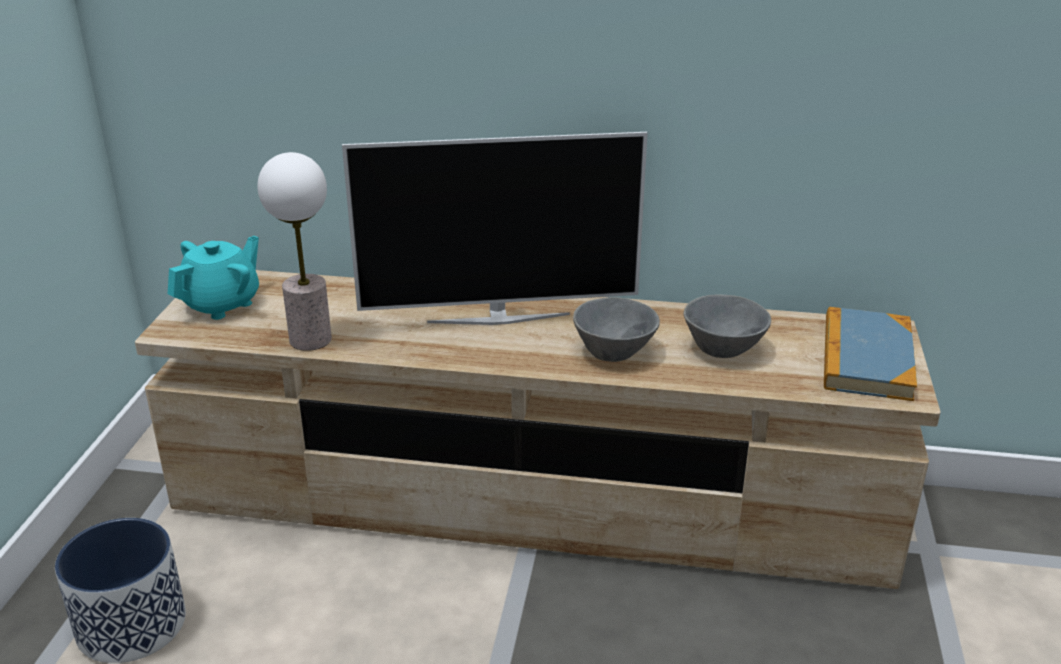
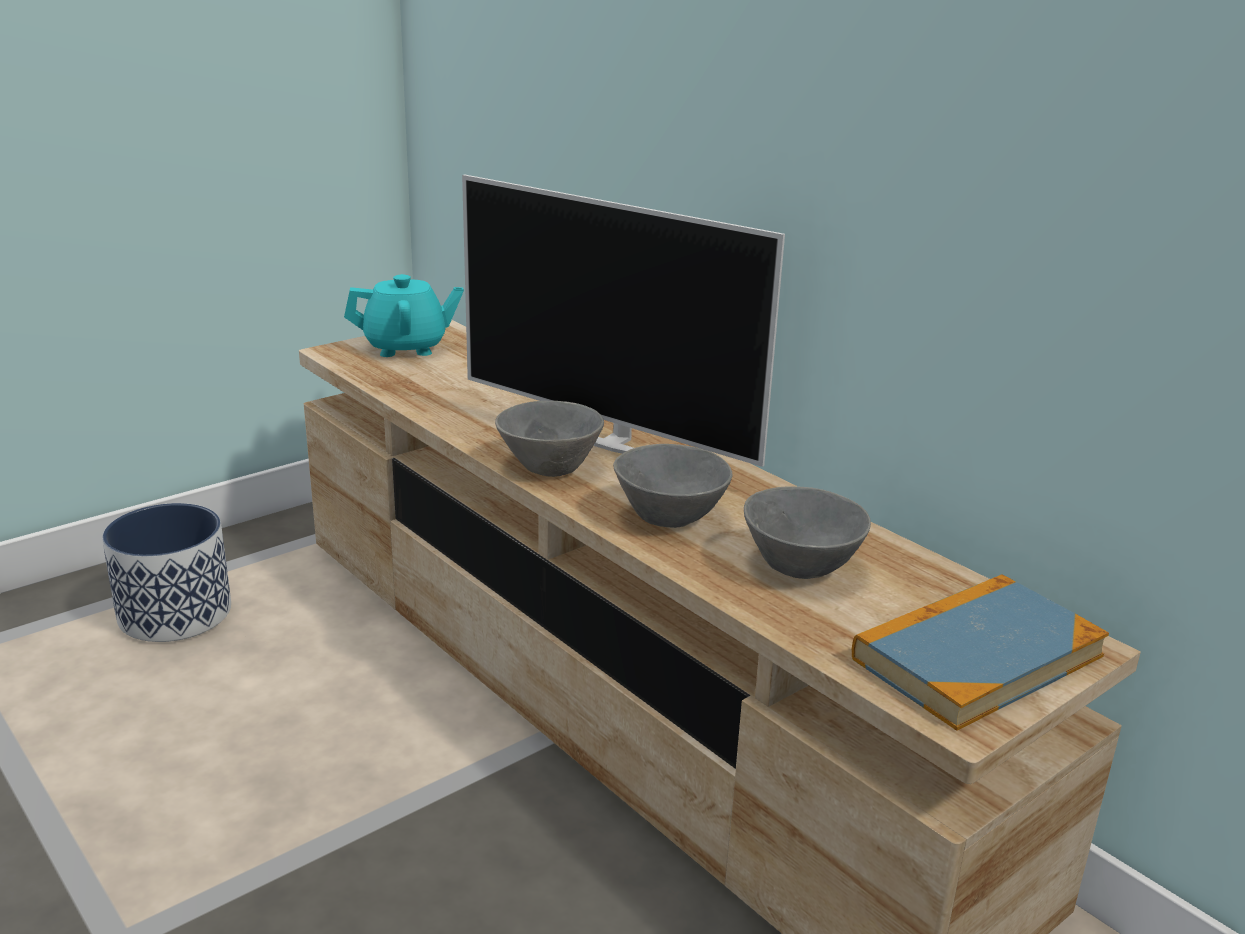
camera: 40 degrees right, 5 degrees down
(310, 339) = (420, 396): table lamp -> none
(490, 350) = (552, 465): none -> grey bowl

